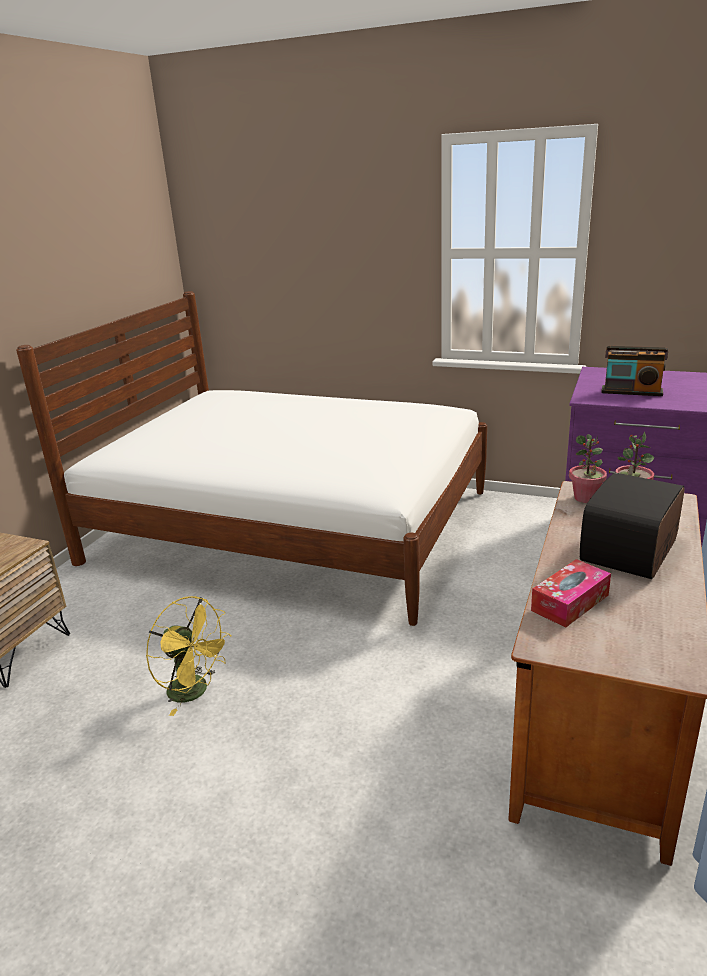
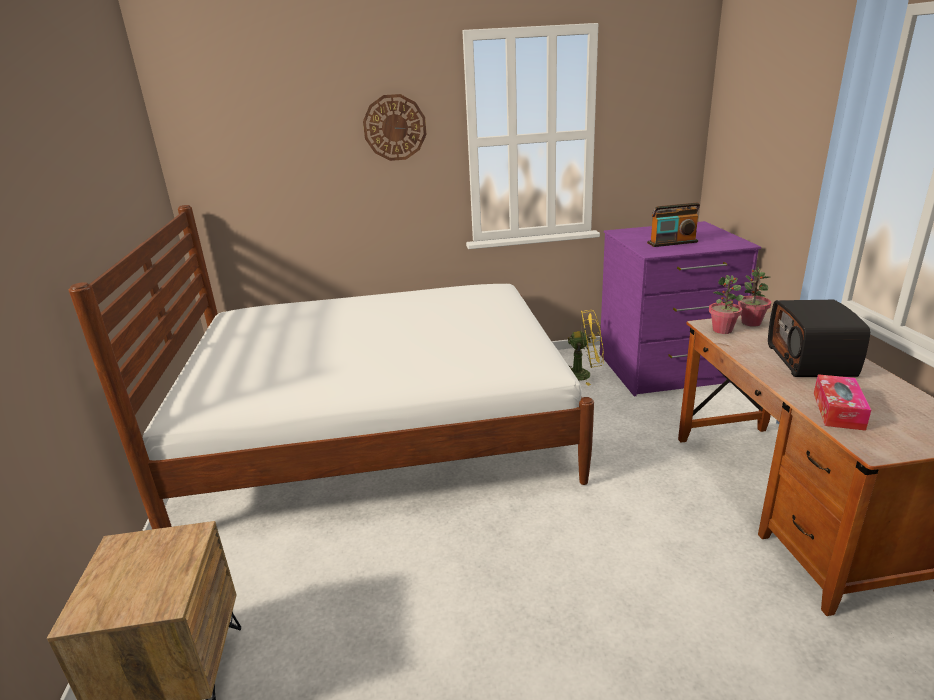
camera: 30 degrees left, 0 degrees up
(195, 692) = (455, 627): yellow fan -> yellow fan (583, 374)
(369, 233) = (394, 127): none -> wall clock

